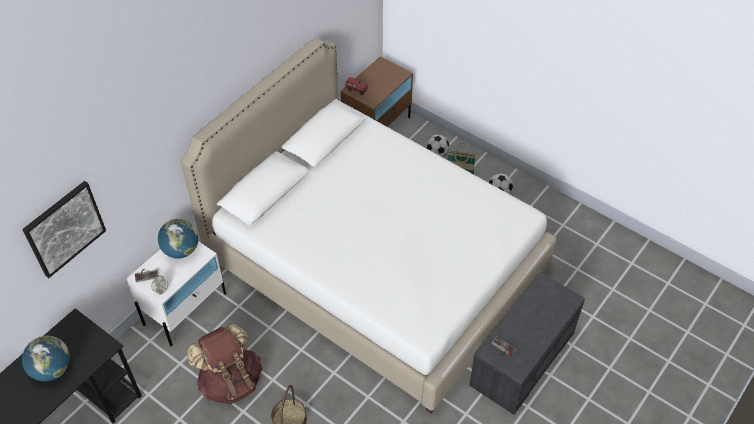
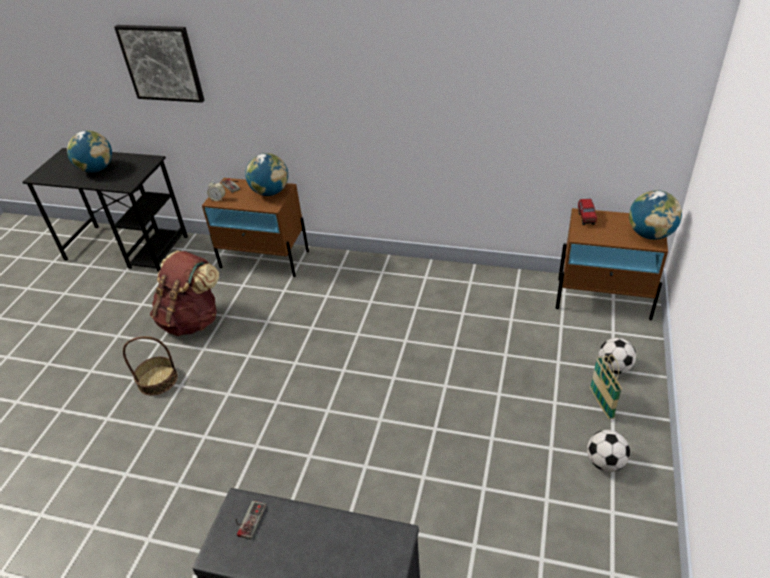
camera: 70 degrees right, 10 degrees down
(185, 308) = (265, 259): white nightstand -> brown nightstand
(376, 267) = (392, 375): white bed -> none
(393, 71) = (650, 234): none -> globe

